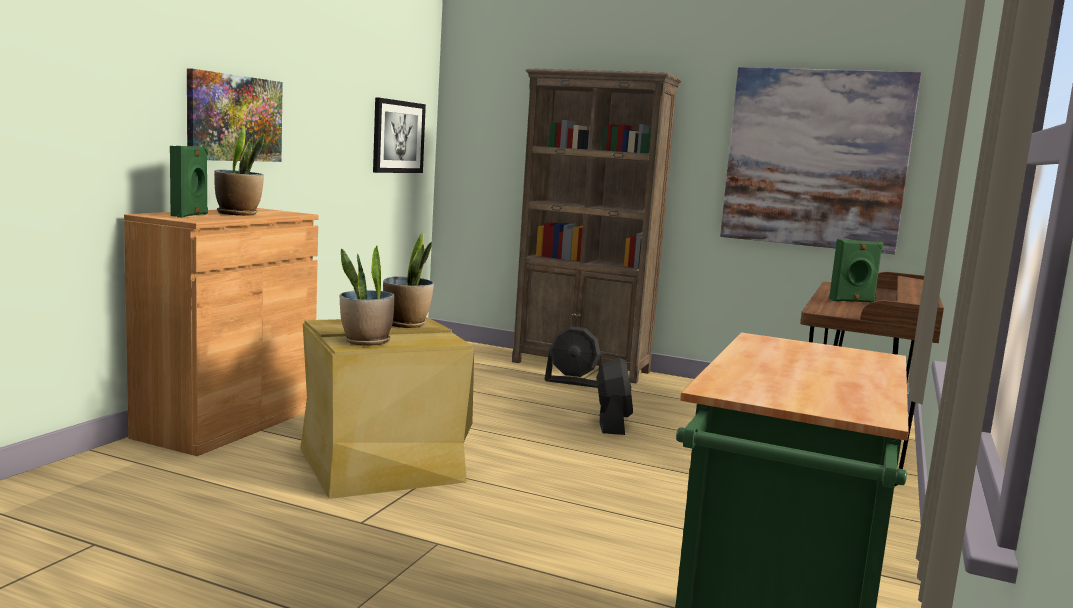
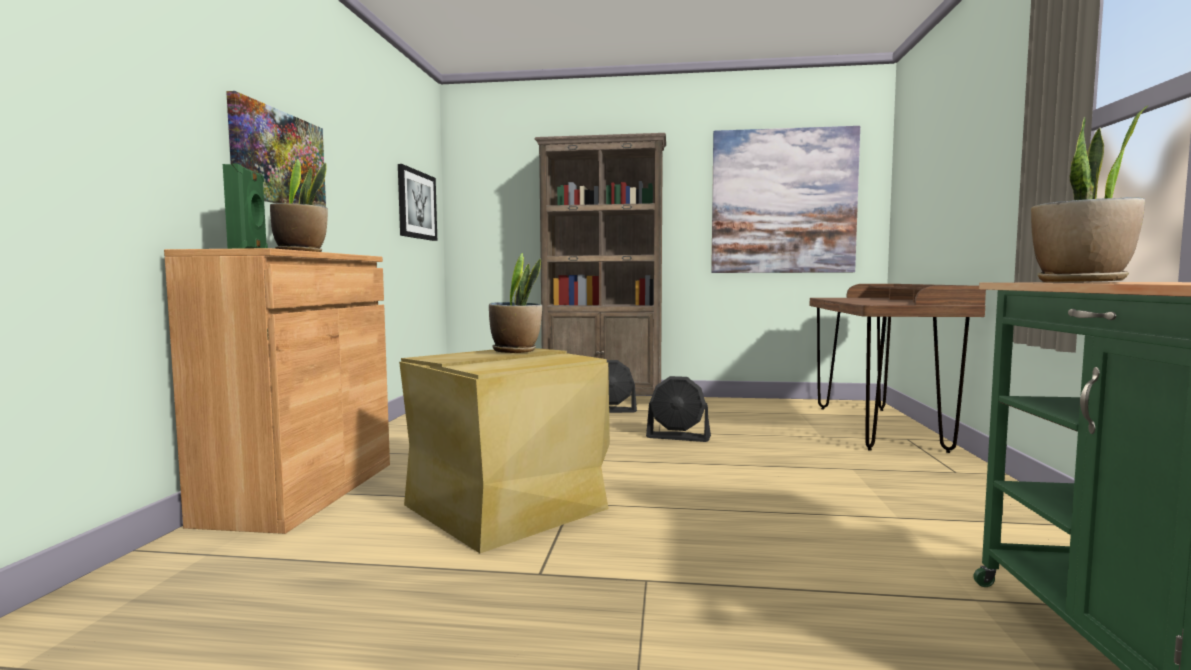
camera: 15 degrees left, 5 degrees down
(366, 342) = (498, 365): potted plant -> potted plant (1081, 282)
(612, 424) = (678, 437): black fan -> black fan turned 120 degrees clockwise
(852, 301) = (870, 301): green speaker -> none

